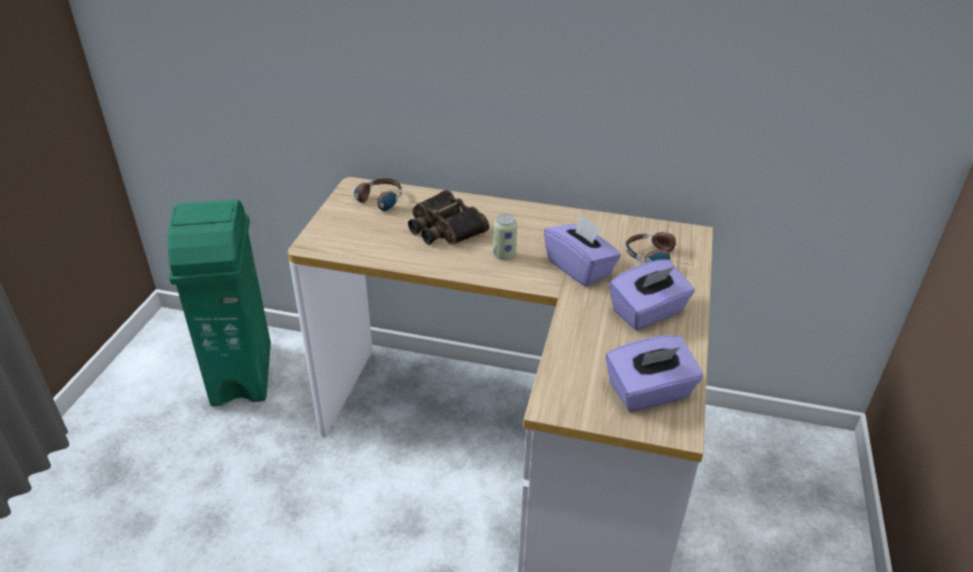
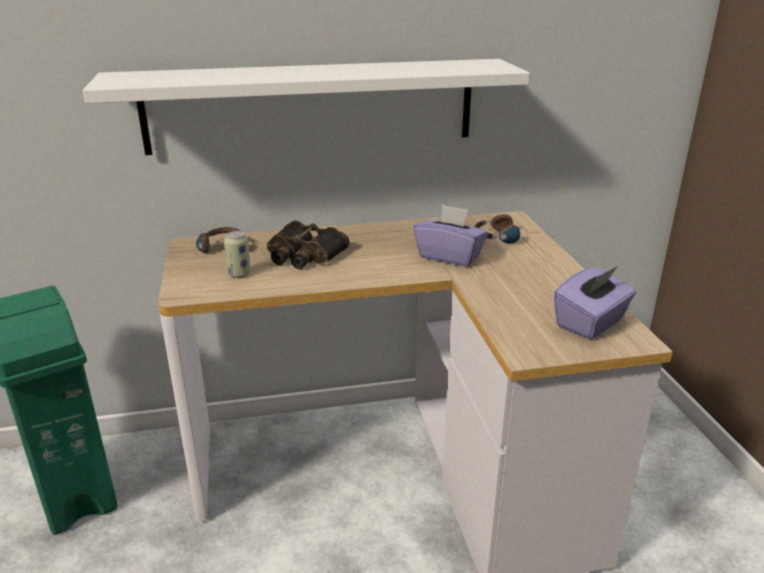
camera: 25 degrees left, 10 degrees down
(488, 76) = (311, 106): none -> white shelf
(504, 254) = (377, 261): can -> can (239, 274)
(648, 312) = (533, 272): purple tissue box -> none

